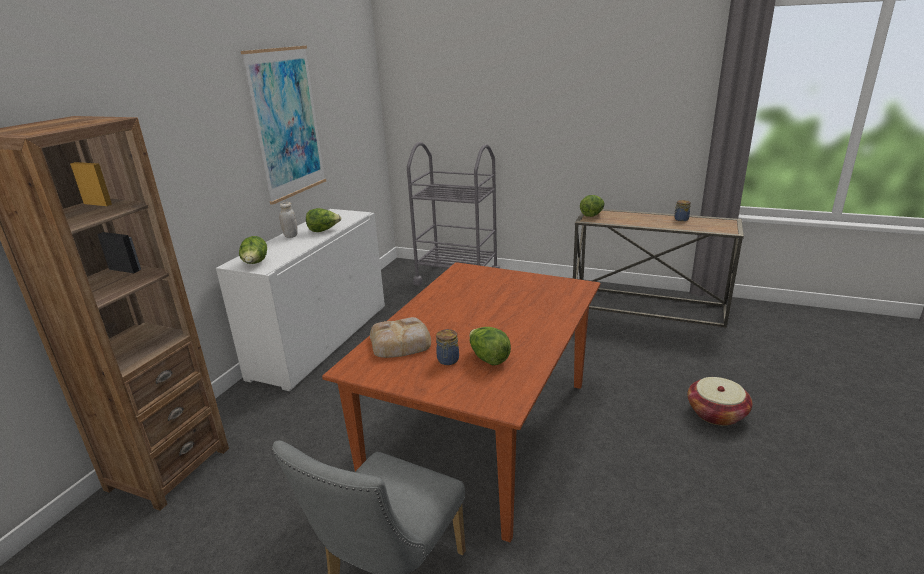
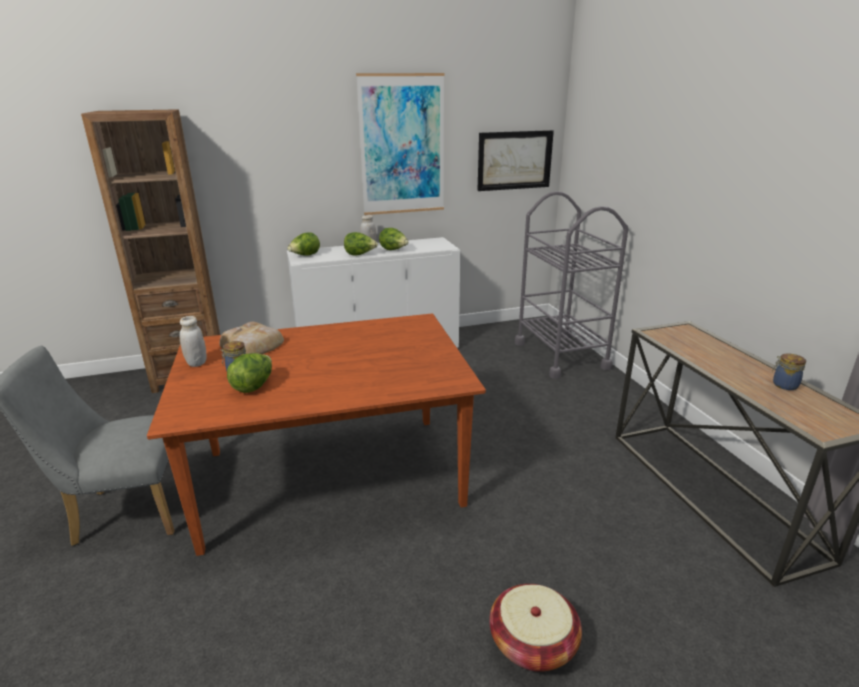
camera: 50 degrees right, 0 degrees up
(358, 122) = (514, 160): none -> picture
(399, 377) = (196, 363): none -> white jar
(592, 215) = (673, 330): lettuce -> lettuce (360, 255)

